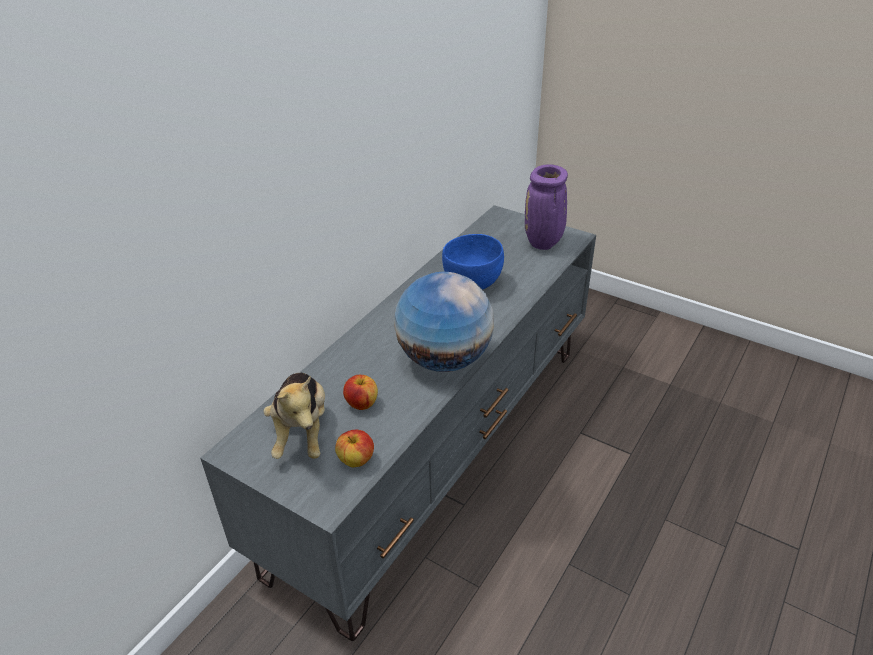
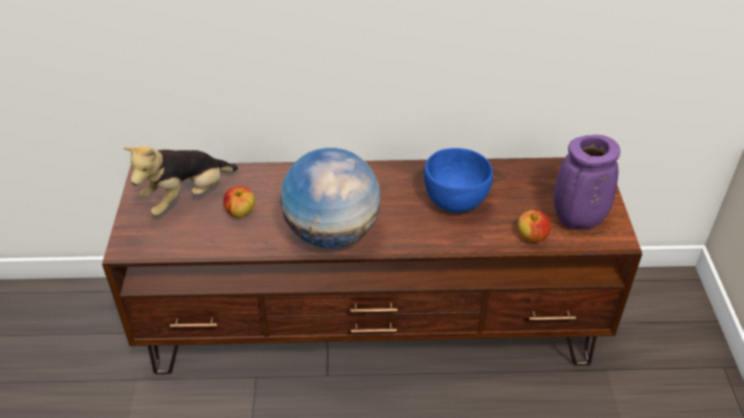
camera: 55 degrees right, 5 degrees up
(356, 460) = (178, 240): apple -> apple (532, 237)
(438, 449) = (373, 325): grey tv stand -> brown tv stand

